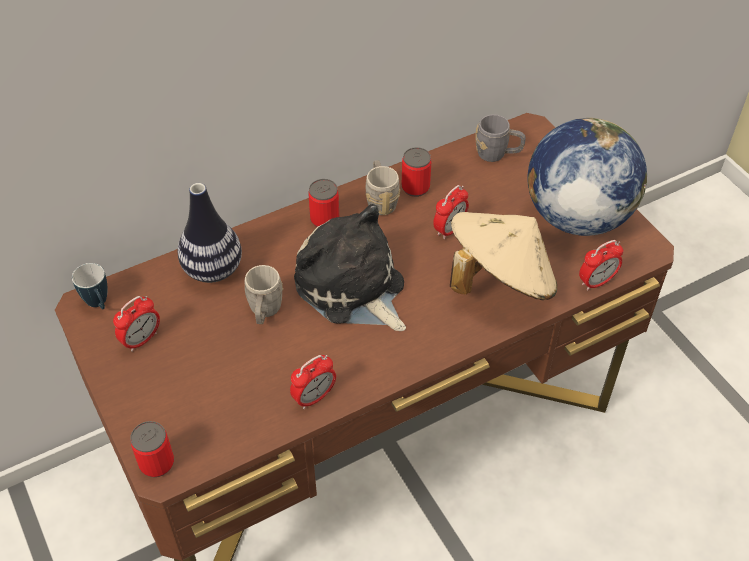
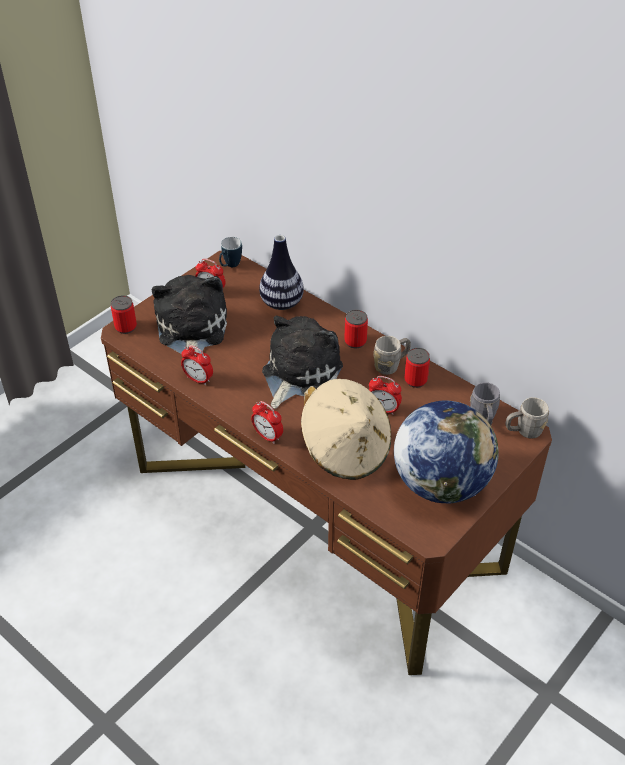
camera: 70 degrees right, 5 degrees down
(210, 383) = (191, 330): none -> plush toy
(264, 312) = (257, 337): grey mug -> grey mug (524, 431)
(596, 282) = (374, 509): alarm clock -> alarm clock (267, 436)

